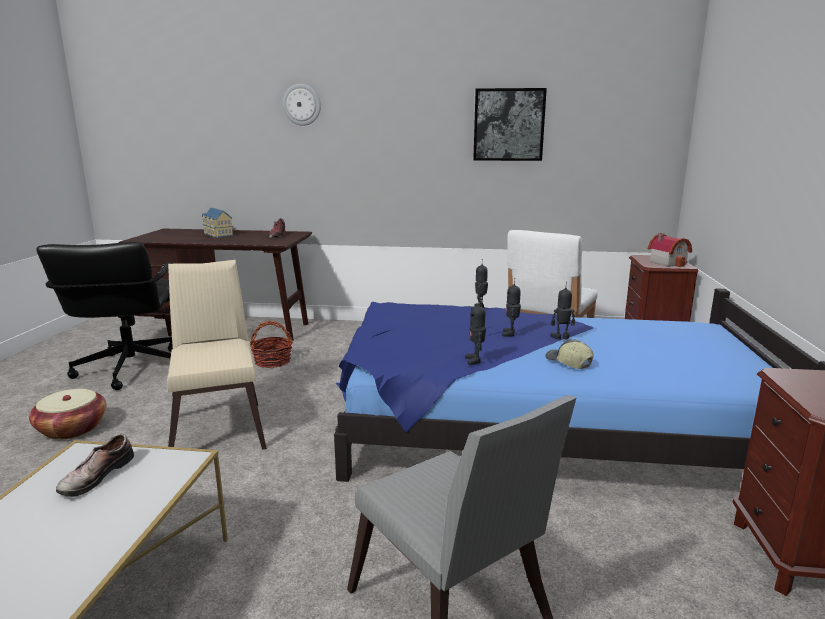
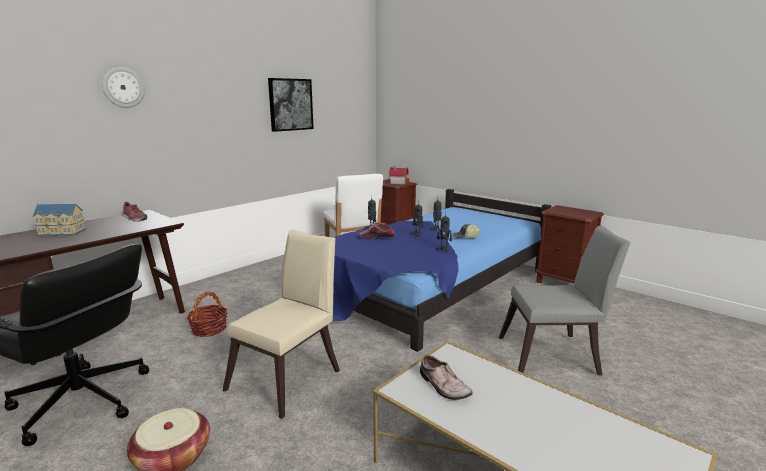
camera: 55 degrees left, 0 degrees up
(218, 427) = (290, 377): beige chair -> beige chair turned 105 degrees clockwise
(453, 318) = (377, 236): none -> cap

